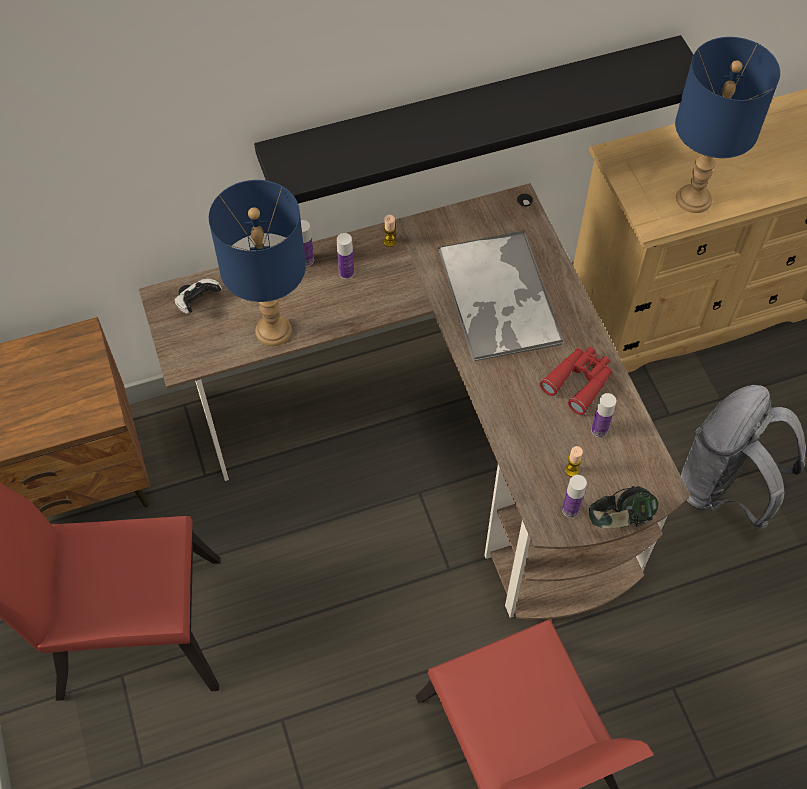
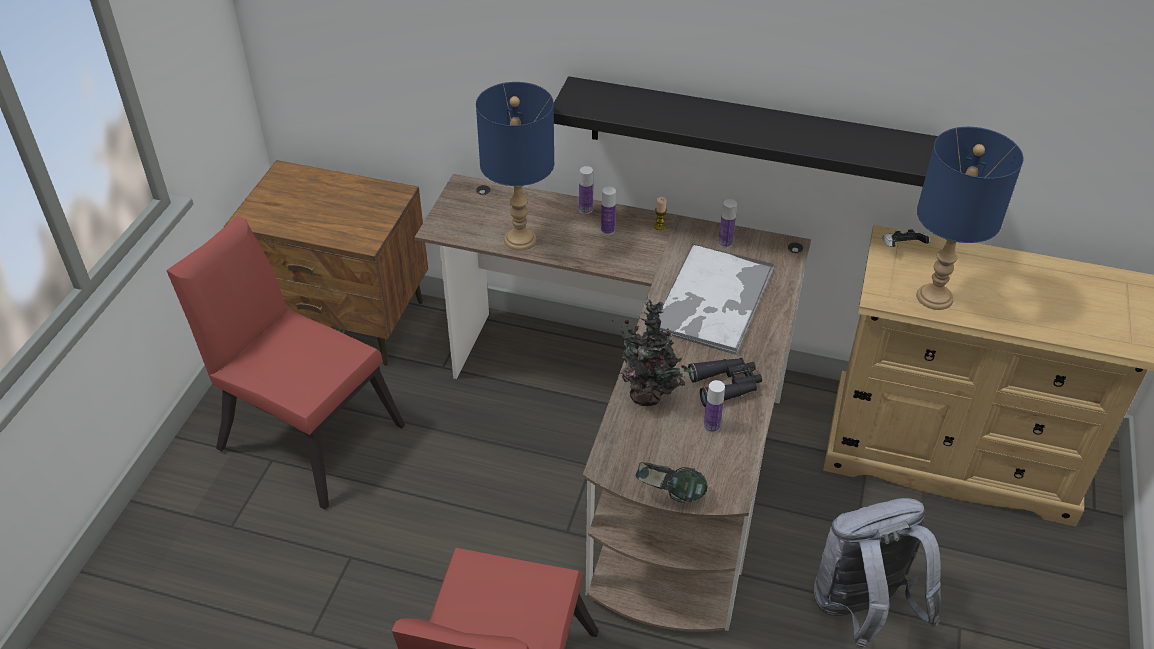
camera: 35 degrees right, 15 degrees down
(198, 302) = (484, 198): game controller -> game controller (902, 248)
(527, 432) = (649, 396): none -> potted plant
(570, 510) = (635, 466): bottle -> bottle (725, 243)
(571, 470) = (661, 441): candle -> none
(579, 381) = (726, 385): red binoculars -> black binoculars

